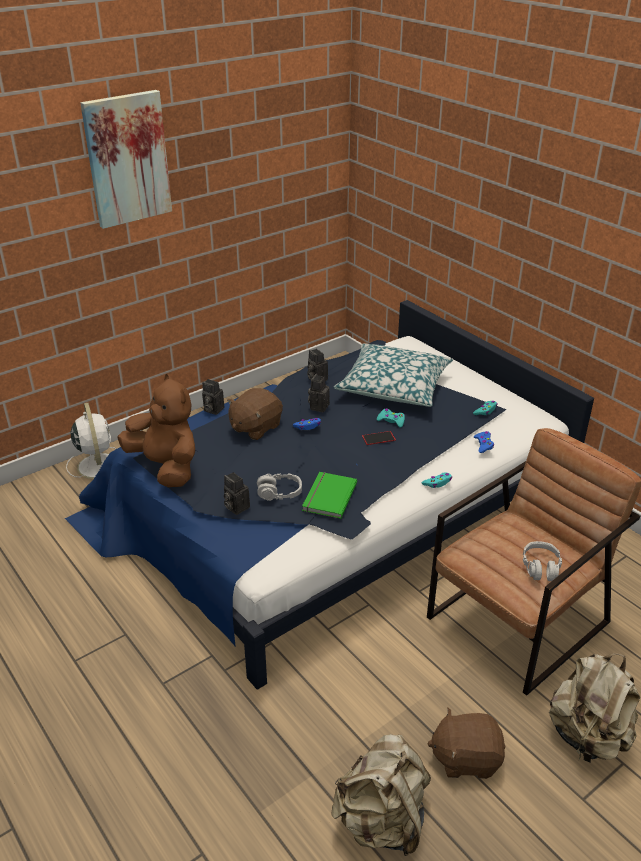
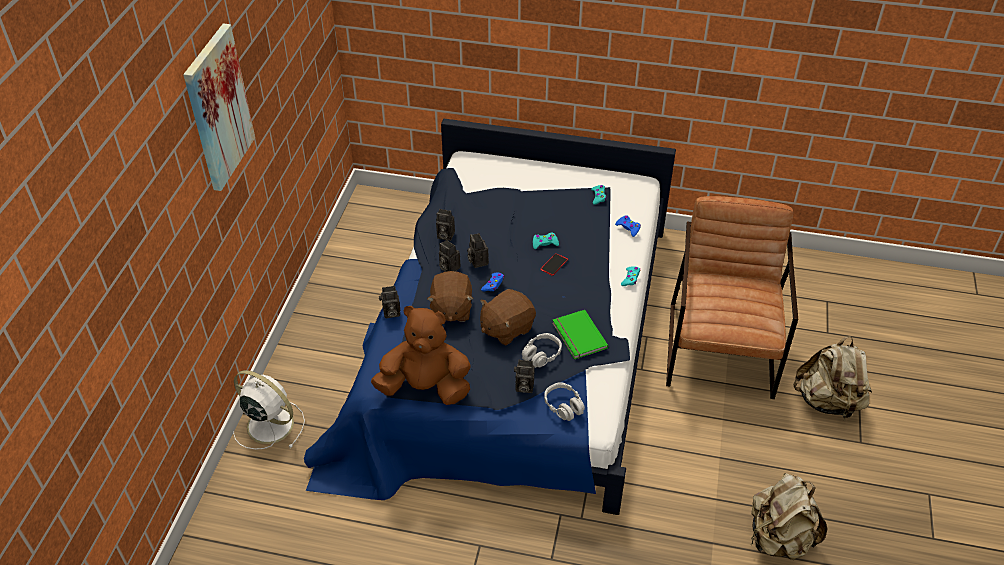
camera: 40 degrees left, 10 degrees up
(290, 400) = (448, 267): none -> camera
(394, 386) = (509, 209): pillow -> none
(466, 758) = (782, 464): brown plush toy -> brown plush toy (506, 328)
(541, 567) = (755, 305): grey headphones -> grey headphones (563, 406)

